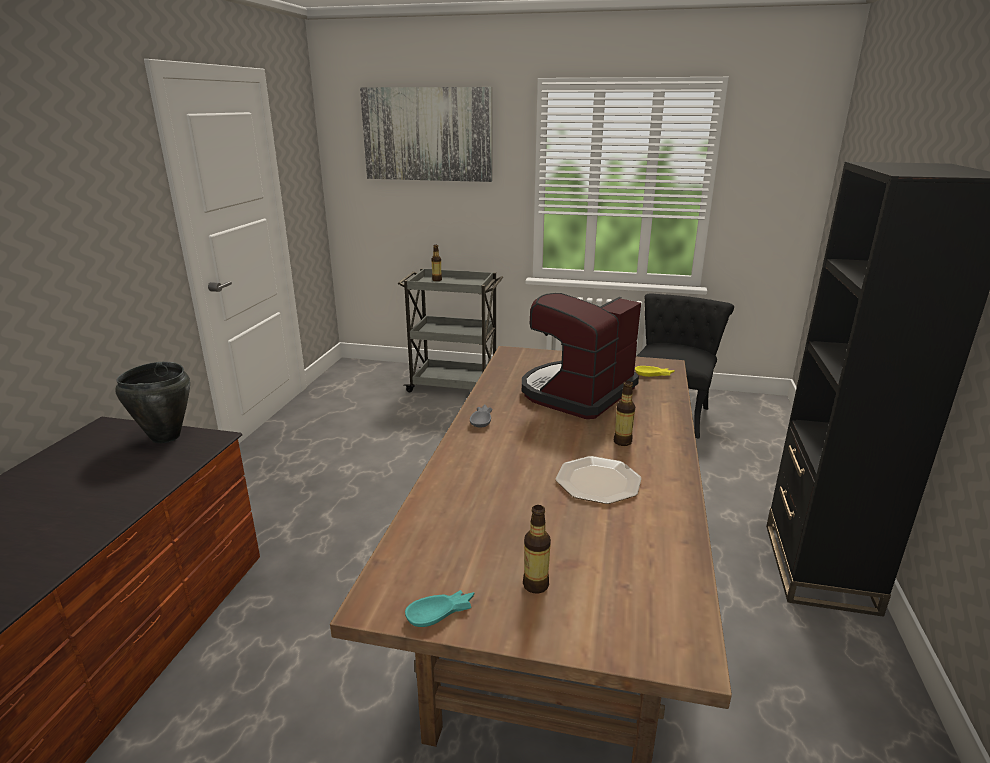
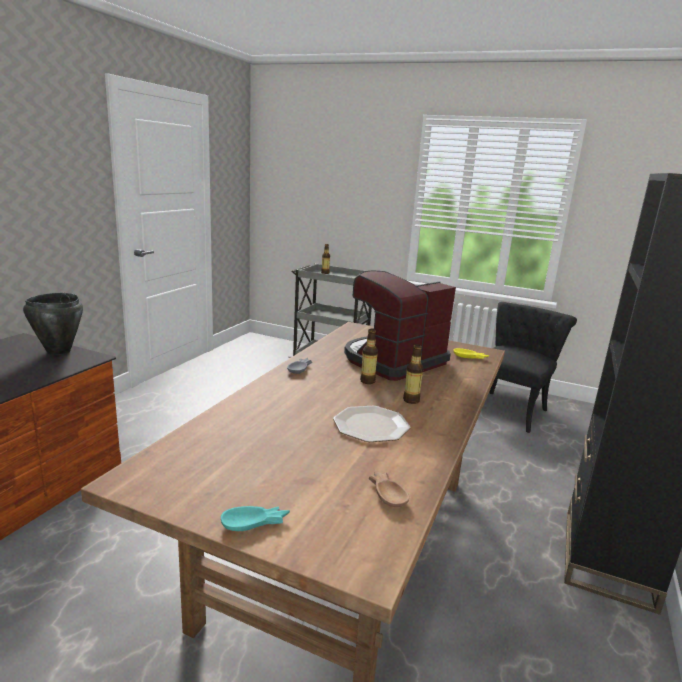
camera: 10 degrees right, 5 degrees down
(427, 134) = (332, 156): picture -> none
(442, 614) = (174, 498): turquoise bowl -> turquoise bowl (255, 524)
(535, 585) = (266, 491): bottle -> bottle (367, 381)
(659, 562) = (387, 493): none -> brown bowl

